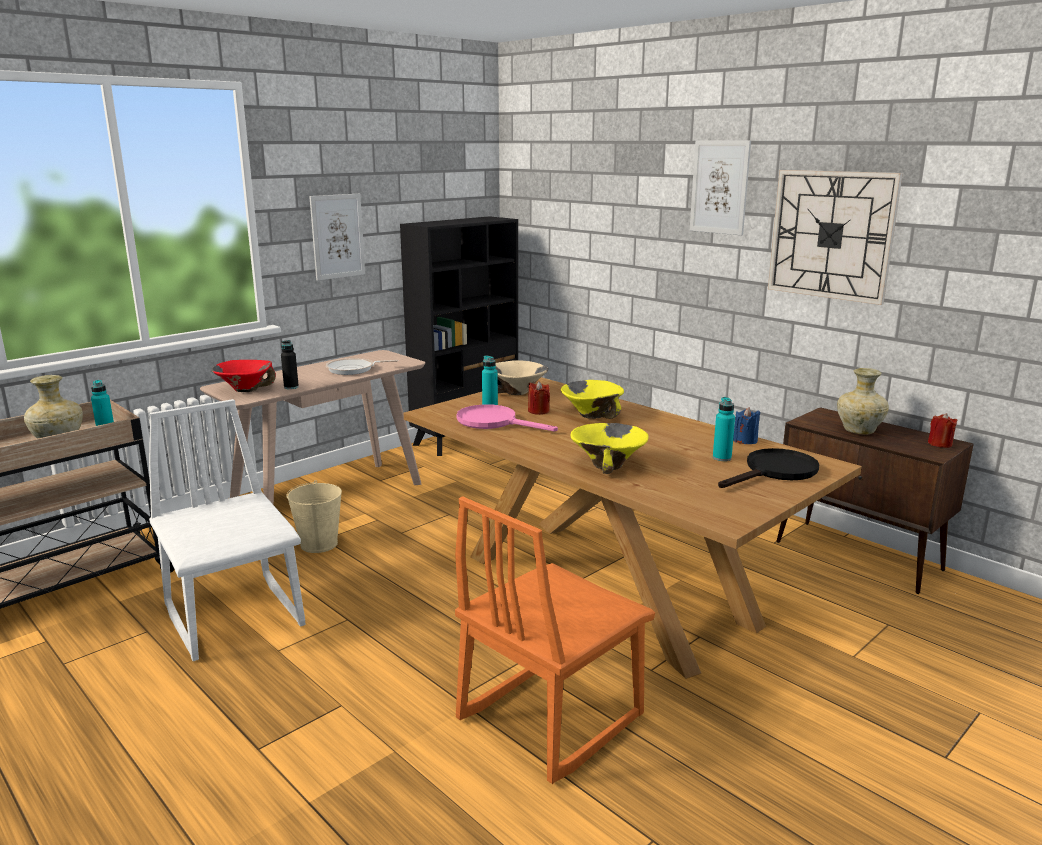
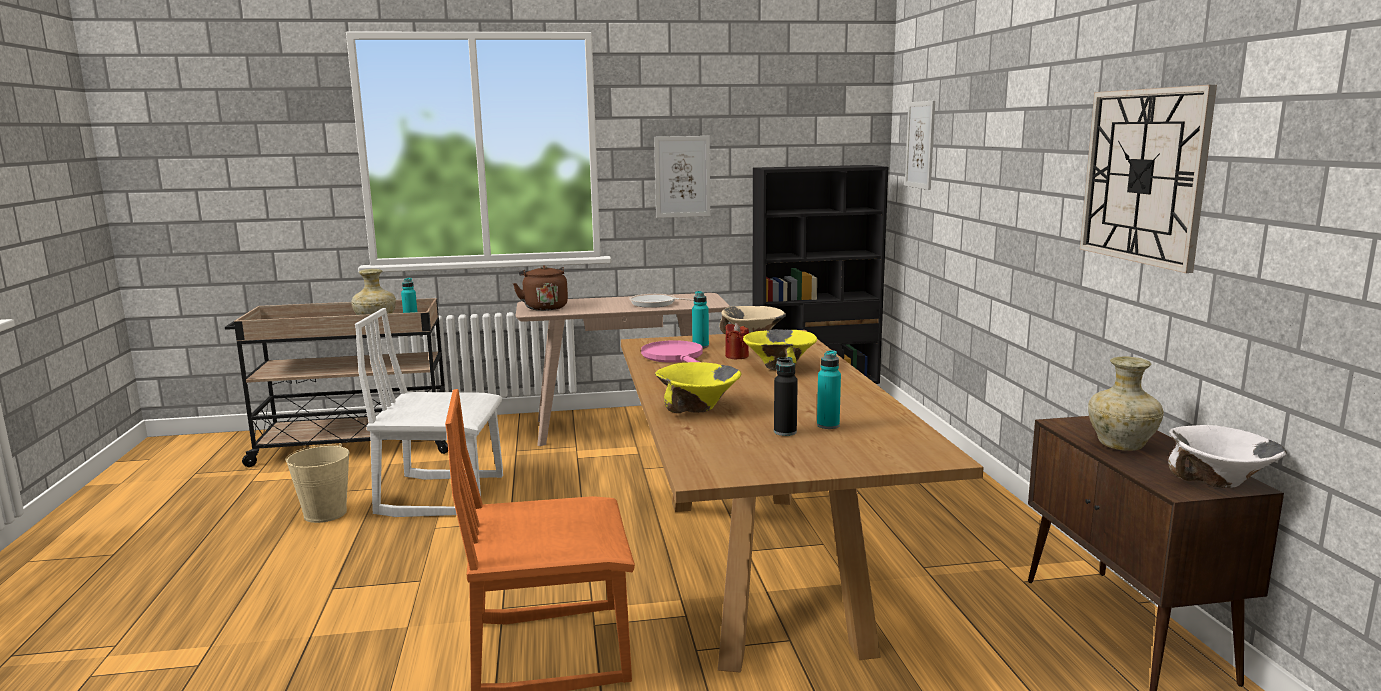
camera: 35 degrees right, 5 degrees down
(236, 616) = (442, 495): white chair -> white chair turned 90 degrees counterclockwise
(245, 390) = (544, 307): red bowl -> brown kettle
(291, 387) = (580, 310): black bottle -> black bottle (785, 432)
(319, 544) = (568, 460): beige bucket -> beige bucket (325, 513)
(719, 187) = (1047, 120): picture -> picture (920, 145)
(745, 440) = (893, 416): blue candle -> none
(775, 472) = (857, 449): black frying pan -> none
(939, 444) = (1219, 482): red candle -> white bowl

